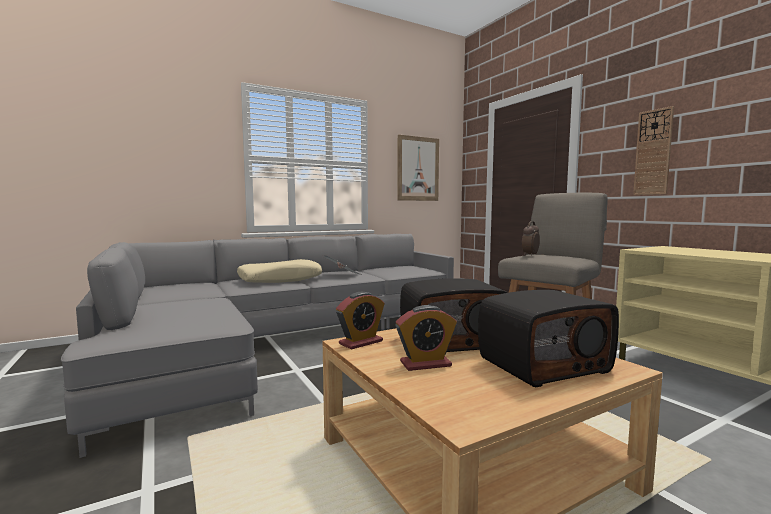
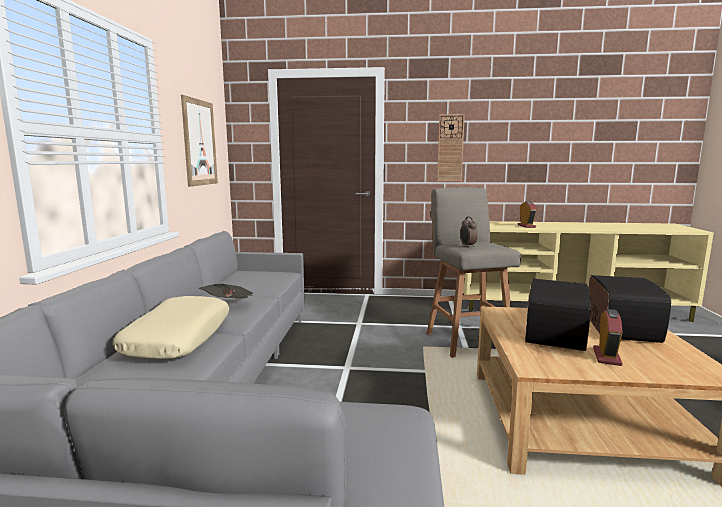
camera: 55 degrees left, 5 degrees up
(361, 342) = (536, 363): alarm clock -> alarm clock (526, 226)

